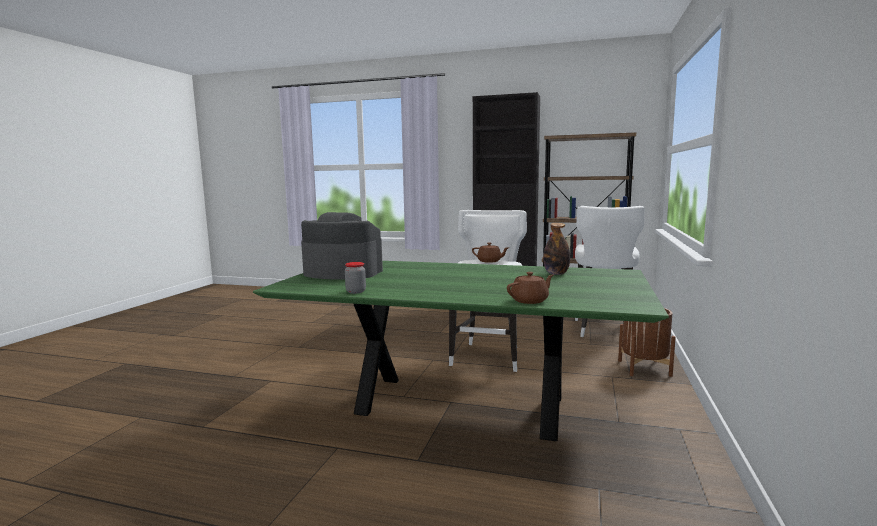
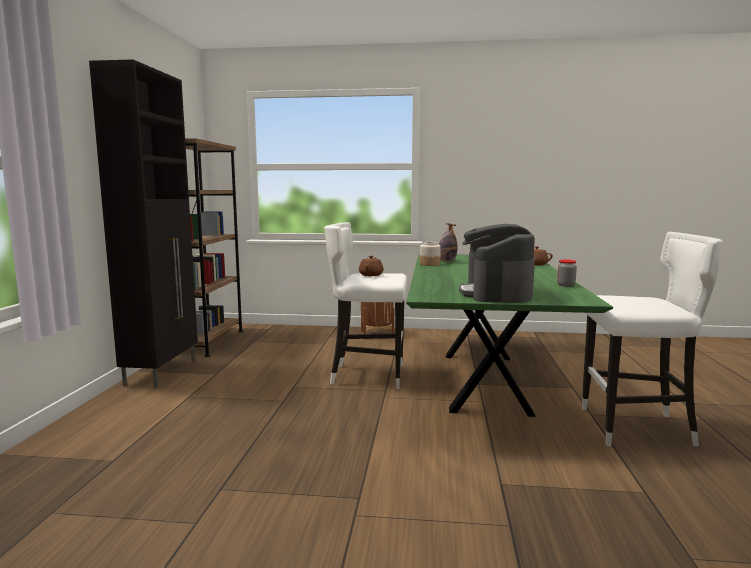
camera: 100 degrees left, 0 degrees up
(528, 268) = (429, 264): none -> jar
(603, 330) = (283, 339): white stool -> white stool (637, 428)

